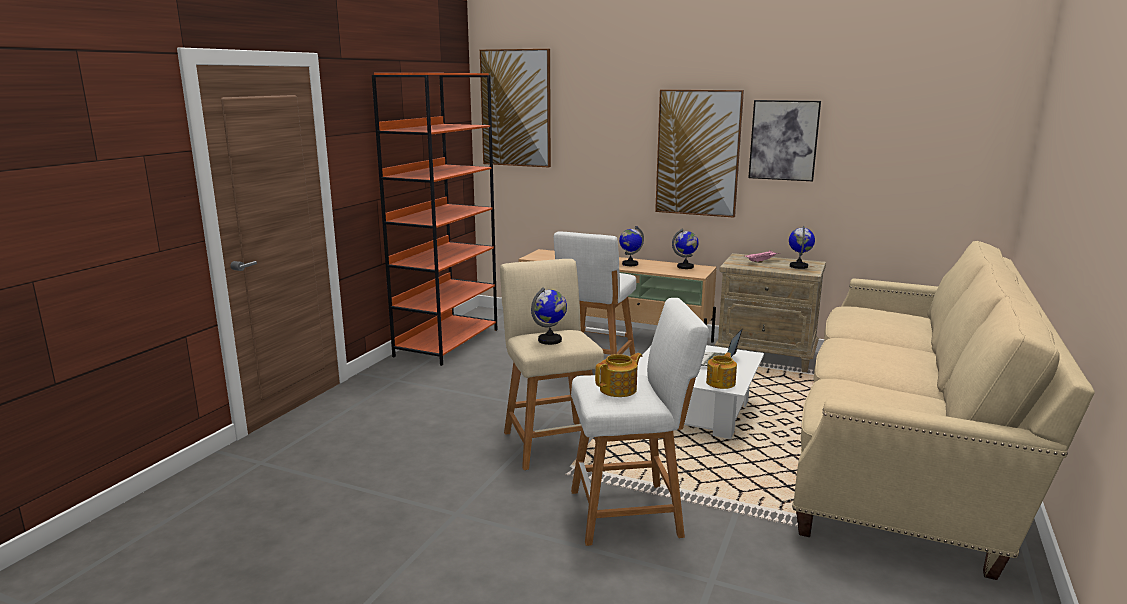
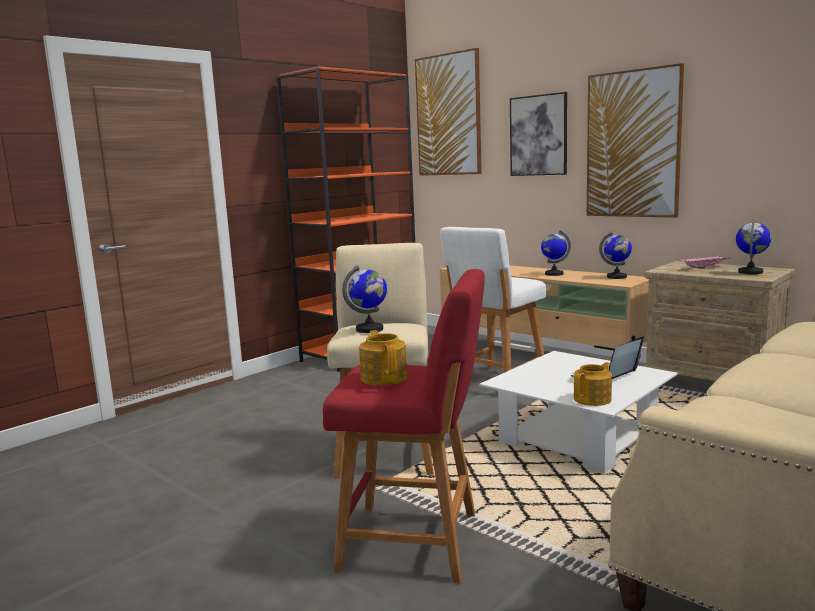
camera: 20 degrees right, 5 degrees down
(619, 389) = (384, 377): teapot -> teapot turned 90 degrees counterclockwise
(631, 512) = (417, 542): white stool -> red stool
(783, 140) = (735, 118): picture -> picture (538, 135)

